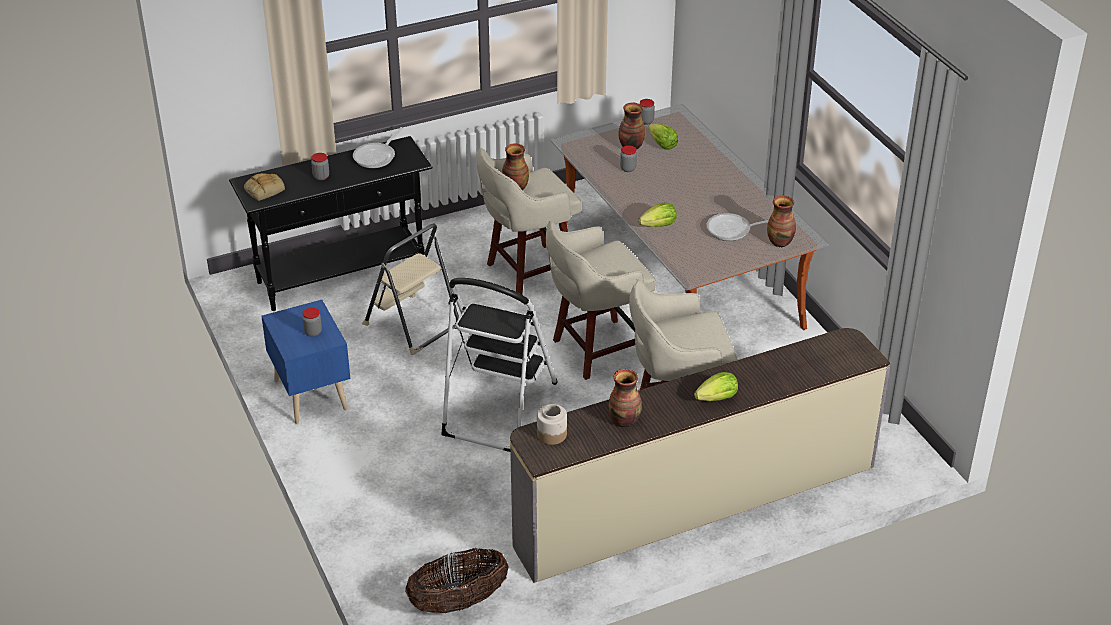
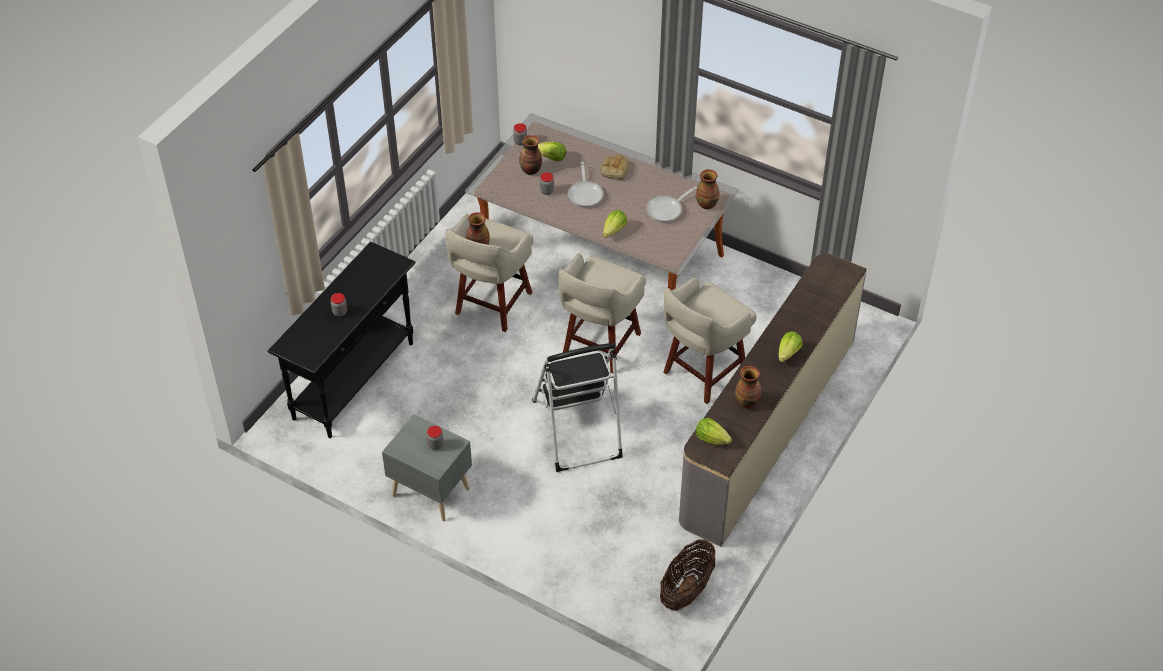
camera: 35 degrees left, 10 degrees up
(264, 189) = (307, 346): bread -> bread (614, 169)
(312, 394) = (430, 490): blue nightstand -> grey nightstand
(377, 156) = (364, 273): frying pan -> frying pan (585, 193)
(414, 326) = (451, 394): beige step ladder -> none
(552, 434) = (711, 438): jar -> lettuce

